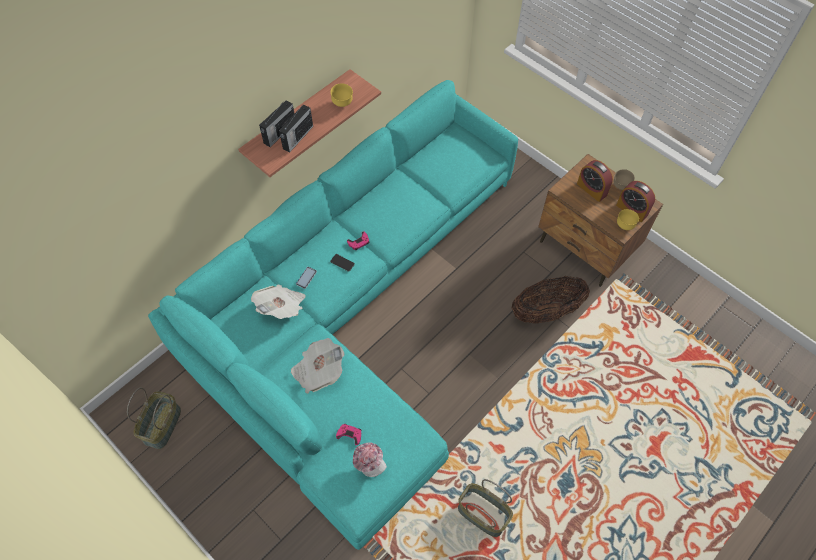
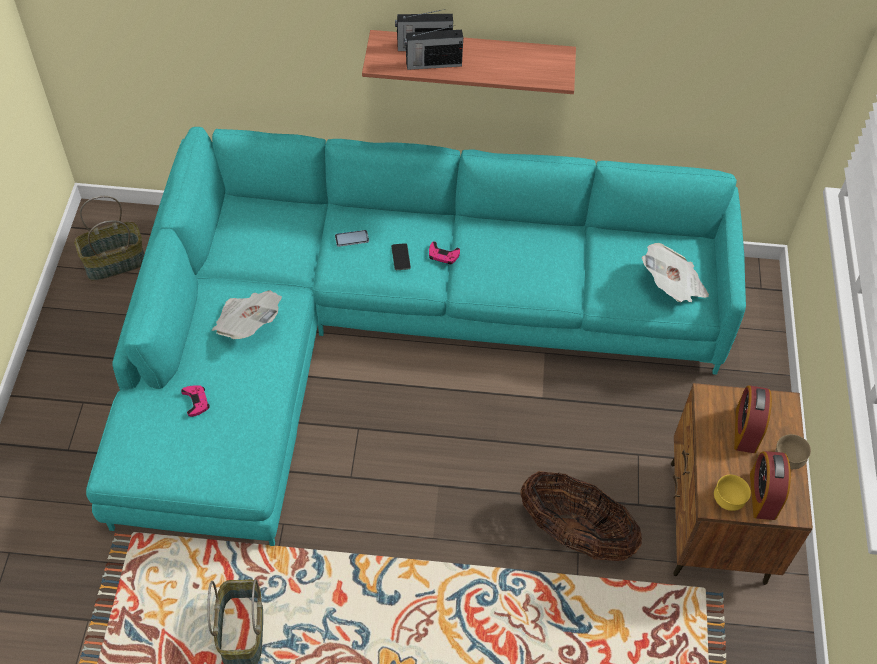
camera: 50 degrees right, 5 degrees down
(282, 307) = (297, 243): newspaper -> newspaper (672, 286)
(342, 103) = (519, 70): yellow bowl -> none
(369, 468) = (171, 446): hat -> none

